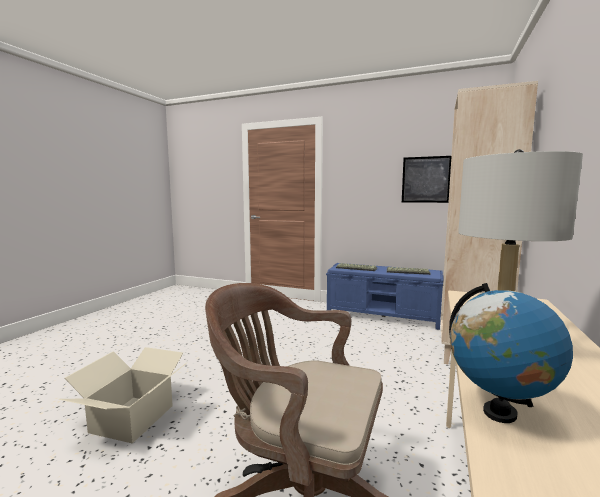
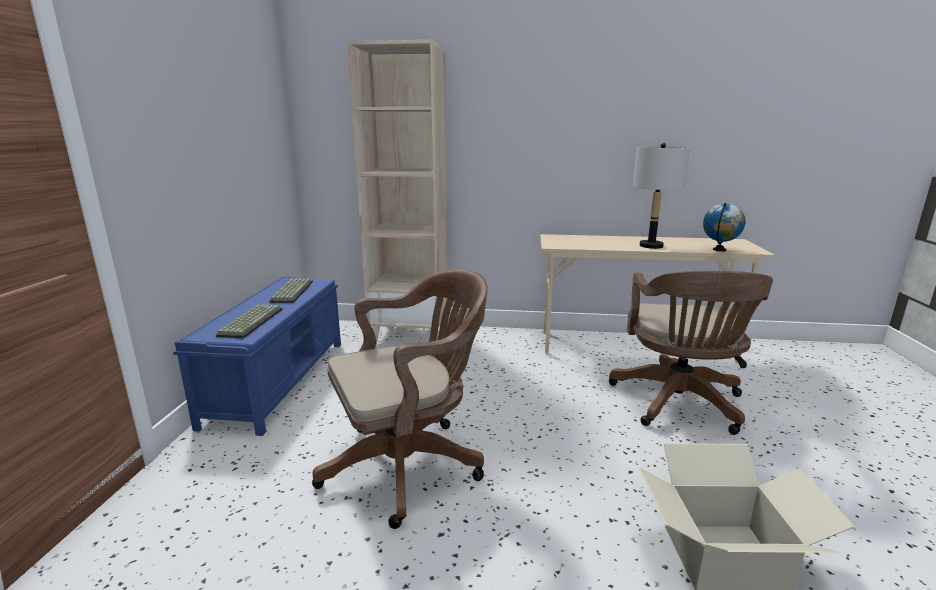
camera: 105 degrees left, 10 degrees up
(284, 342) = (409, 464): none -> brown office chair
(425, 179) = (241, 138): picture -> none

